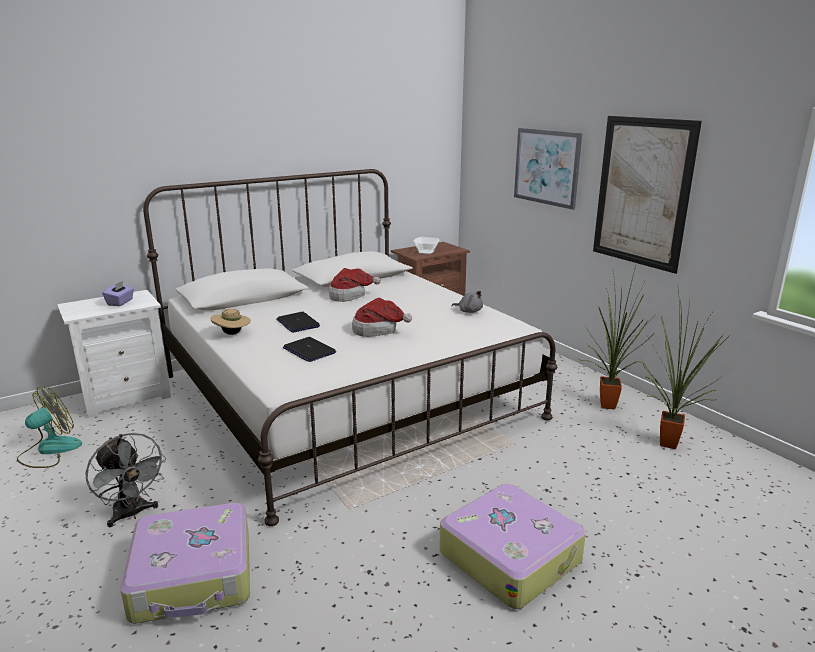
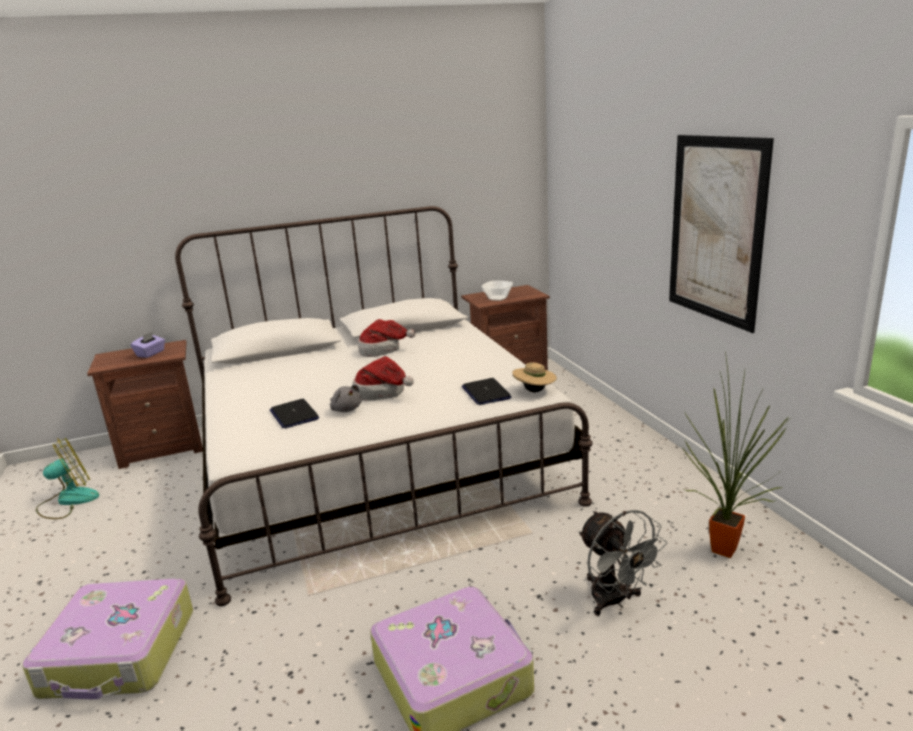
camera: 15 degrees right, 0 degrees up
(126, 396) = (163, 448): white nightstand -> brown nightstand
(132, 514) = (102, 577): grey fan -> grey fan (615, 601)
(232, 334) = (234, 392): beige hat -> beige hat (534, 391)
(297, 323) = (306, 381): laptop -> laptop (485, 393)
(469, 311) = (500, 372): grey plush toy -> grey plush toy (346, 409)
(546, 167) = (622, 198): picture -> none
(611, 406) = (674, 494): potted plant -> none

